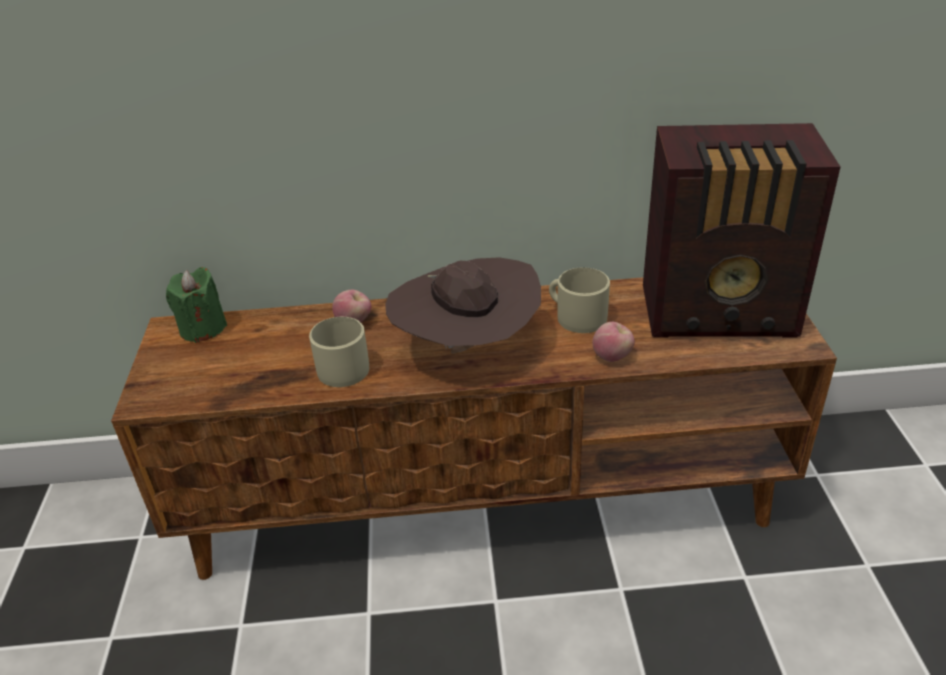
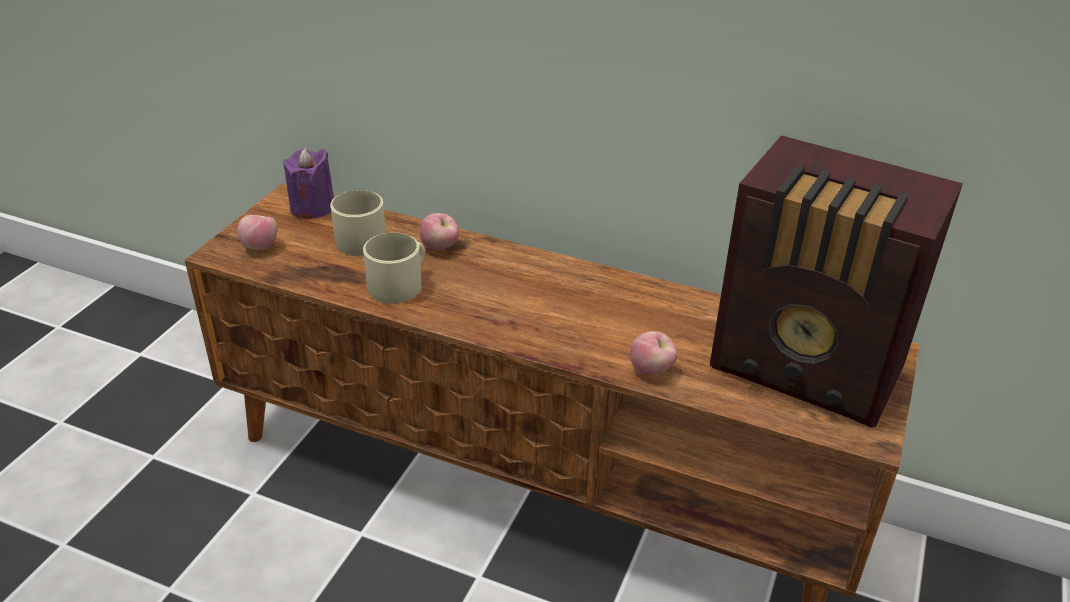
camera: 25 degrees right, 0 degrees up
(181, 381) = (260, 247): none -> apple
(203, 328) = (312, 208): green candle -> purple candle
(467, 348) = (519, 309): brown hat -> none
(576, 316) = (651, 317): beige mug -> beige mug (358, 238)

